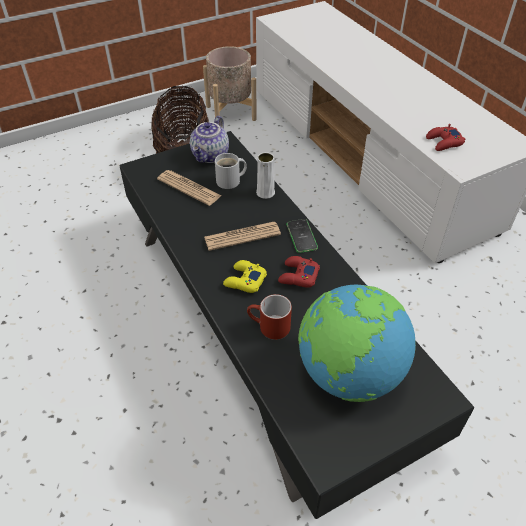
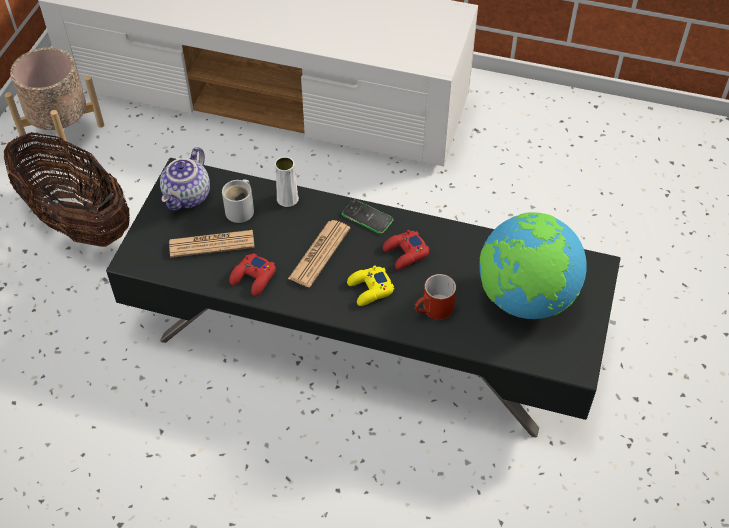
camera: 45 degrees left, 5 degrees up
(211, 156) = (188, 197): teapot -> teapot turned 45 degrees clockwise
(444, 142) = (398, 47): red game controller -> red game controller (253, 278)

